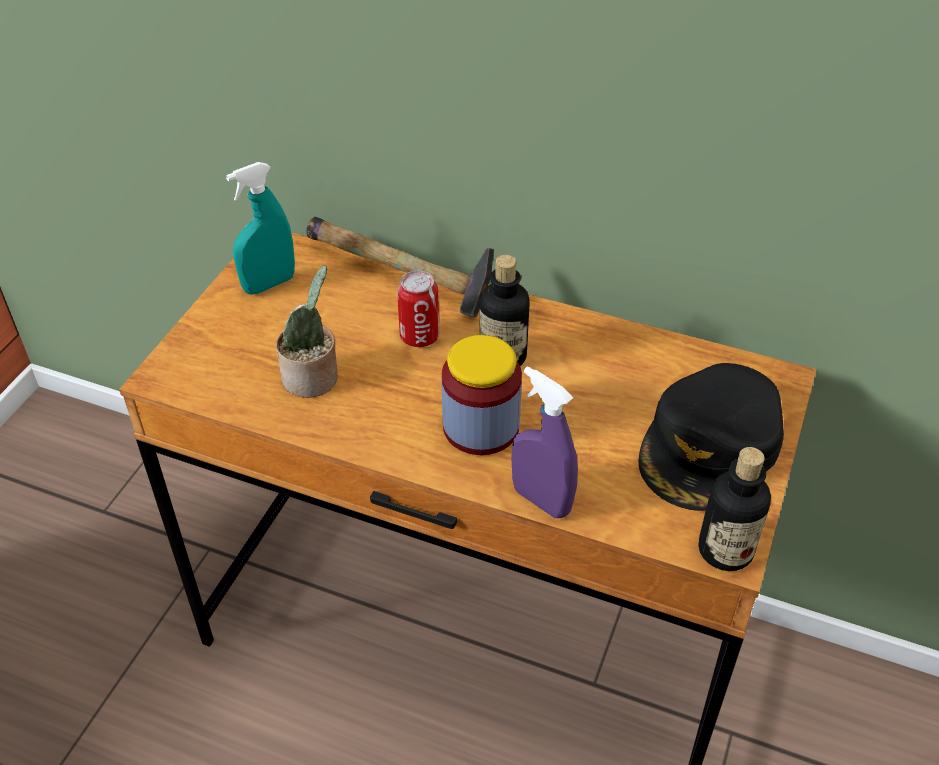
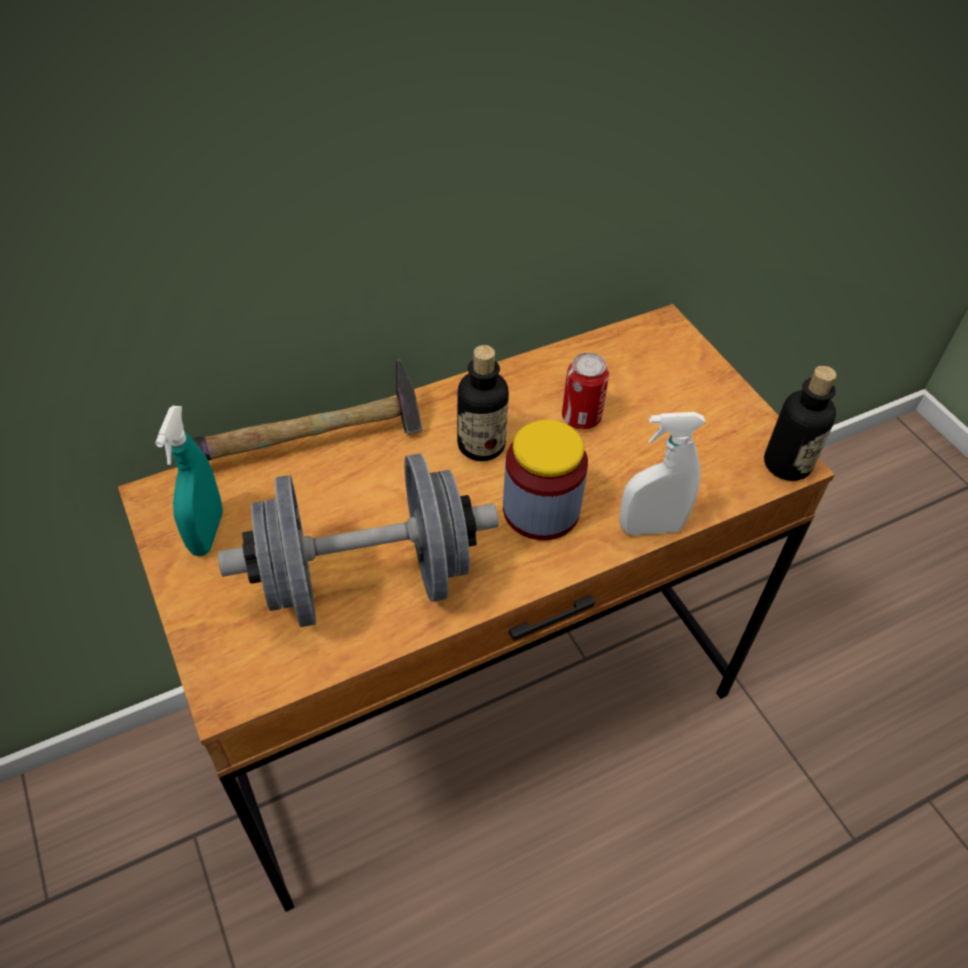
camera: 50 degrees left, 5 degrees up
(313, 379) = (366, 580): potted plant -> grey dumbbell
(419, 336) = (399, 478): can -> can (581, 417)
(541, 500) = (651, 527): purple spray bottle -> white spray bottle
(710, 447) = (690, 403): black cap -> none

